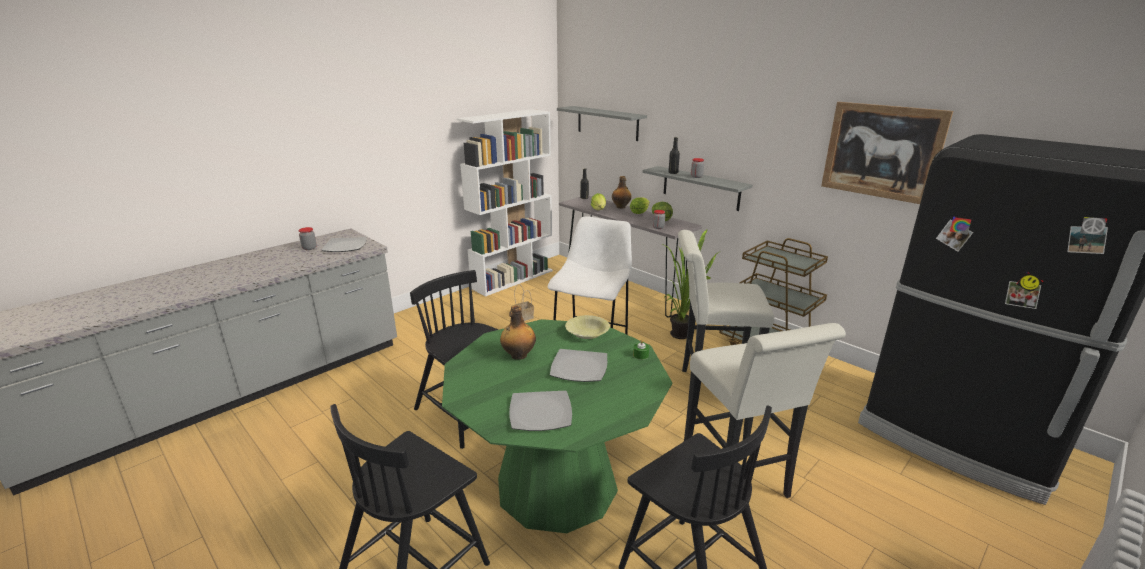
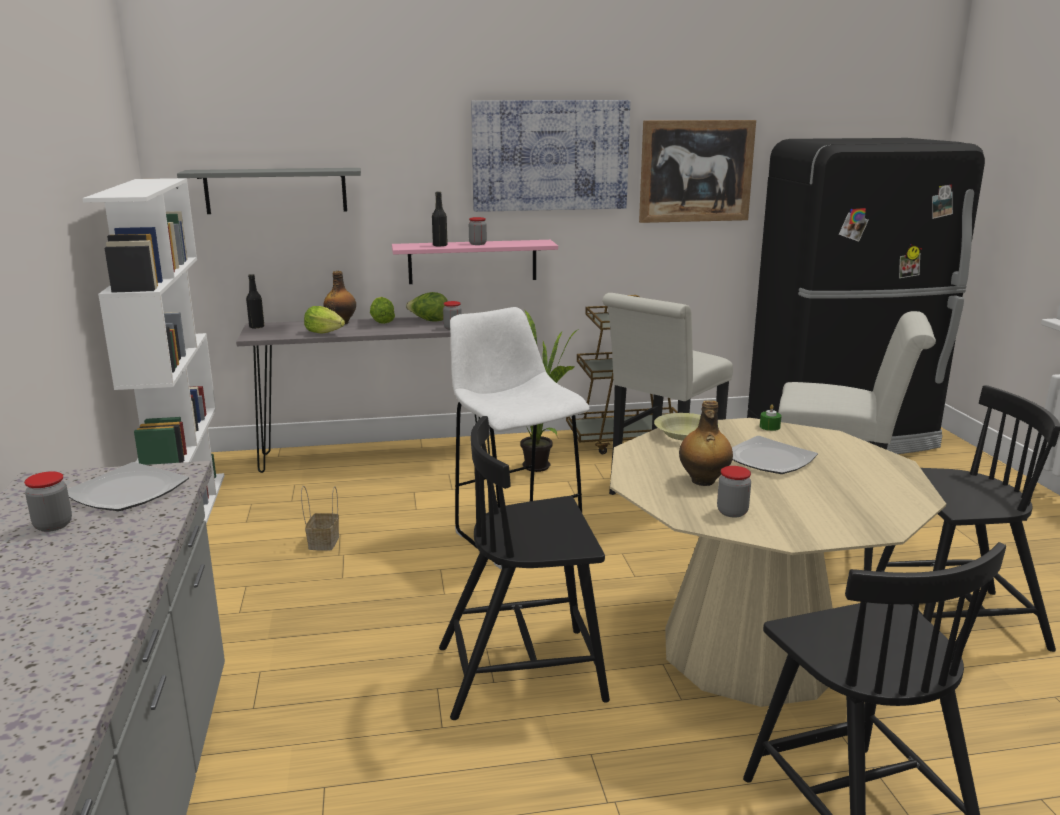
camera: 55 degrees left, 5 degrees down
(481, 375) = (732, 512): none -> jar
(540, 413) = (857, 502): plate -> none
(556, 484) = (750, 649): green dining table -> beige dining table
(700, 188) = (472, 261): grey shelf -> pink shelf
(760, 121) = (550, 155): none -> picture

